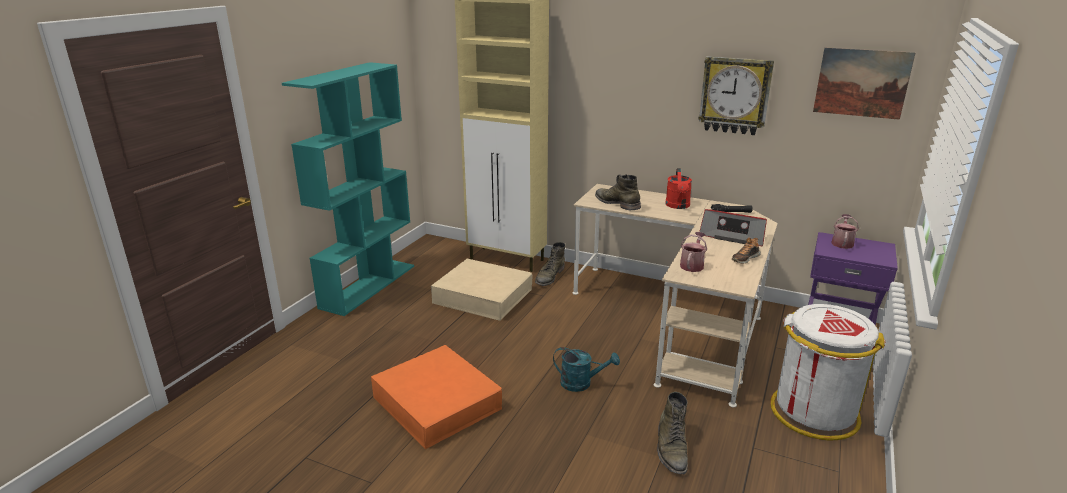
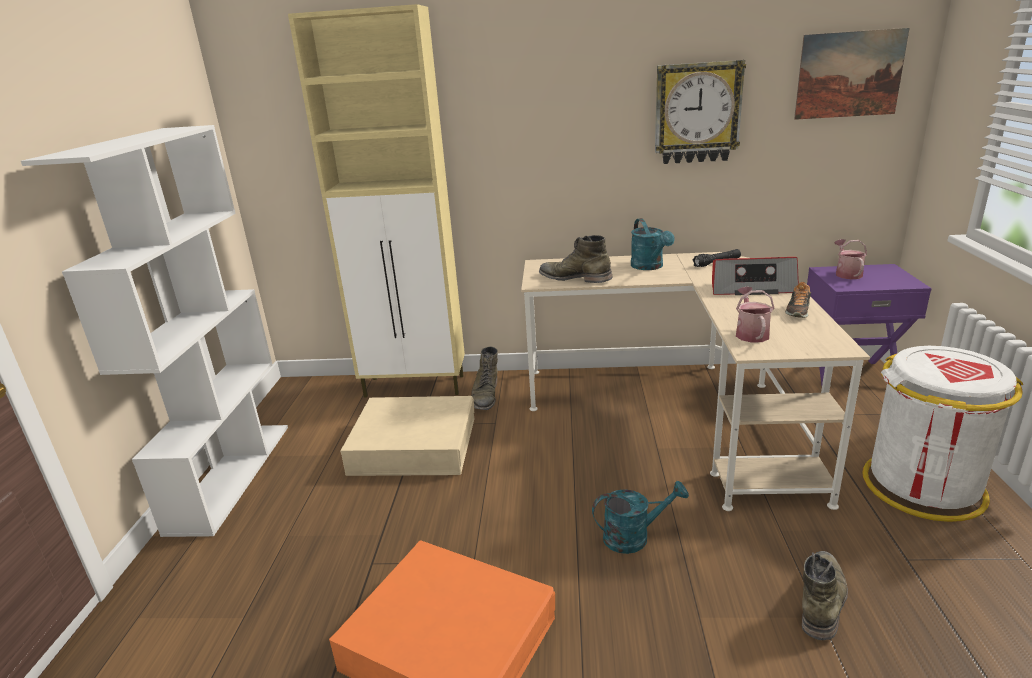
camera: 20 degrees left, 0 degrees up
(368, 286) = (231, 475): turquoise bookcase -> white bookcase
(671, 449) = (821, 599): green boot -> green boot turned 135 degrees counterclockwise
(678, 206) = (650, 267): red watering can -> turquoise watering can

